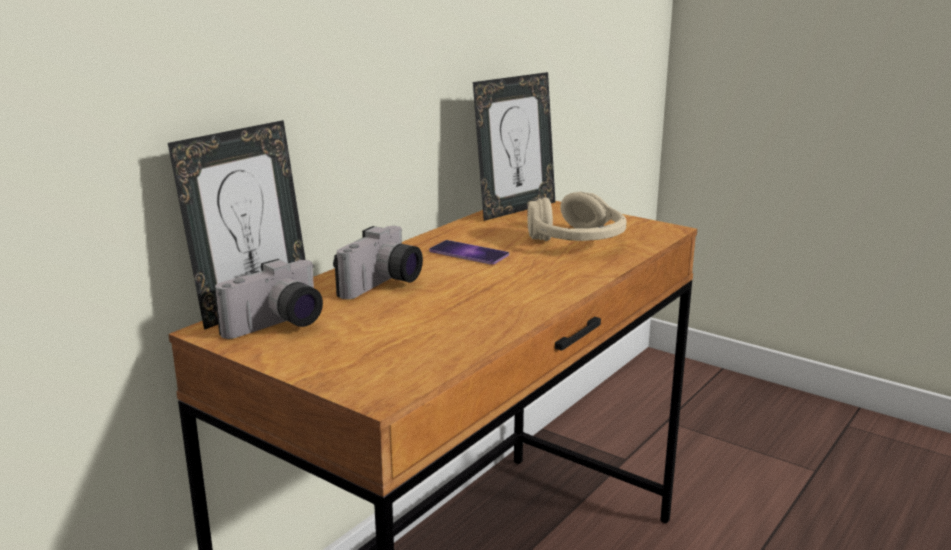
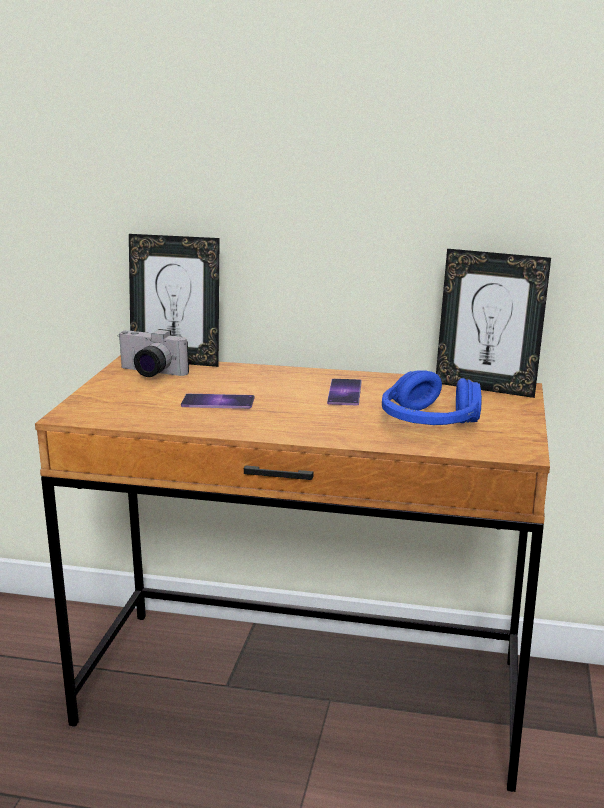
camera: 65 degrees right, 0 degrees up
(384, 285) = (245, 382): camera -> none
(431, 307) = (218, 402): none -> phone
(577, 240) = (429, 422): beige headphones -> blue headphones

